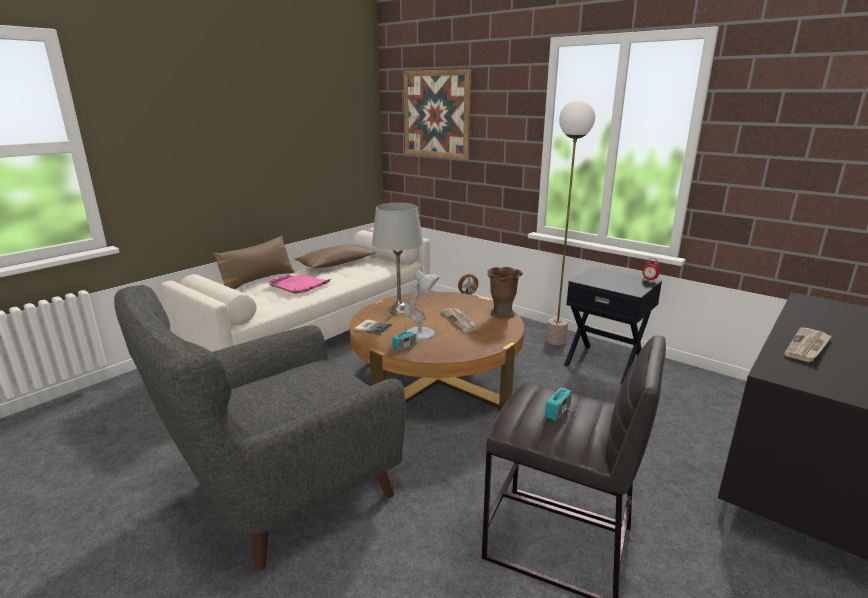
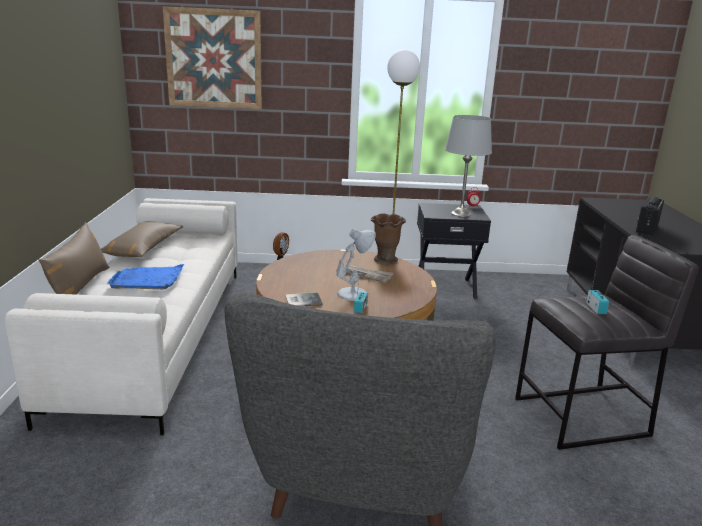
camera: 40 degrees left, 0 degrees up
(299, 285) = (148, 280): pink tray -> blue tray
(399, 309) = (294, 278): grey table lamp -> grey table lamp (461, 213)
(807, 347) = (646, 229): newspaper -> radio

